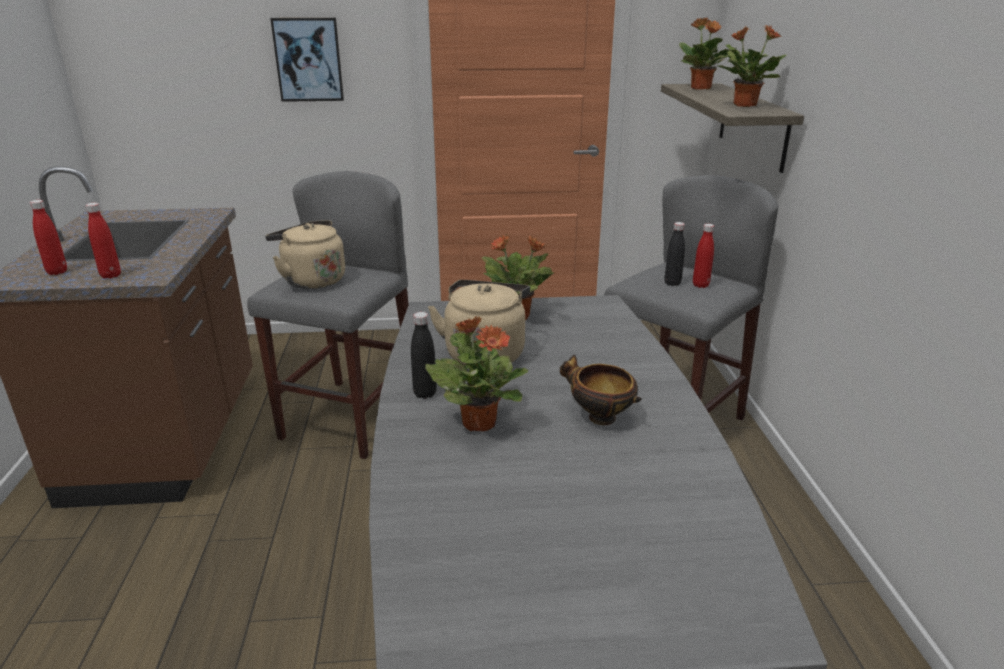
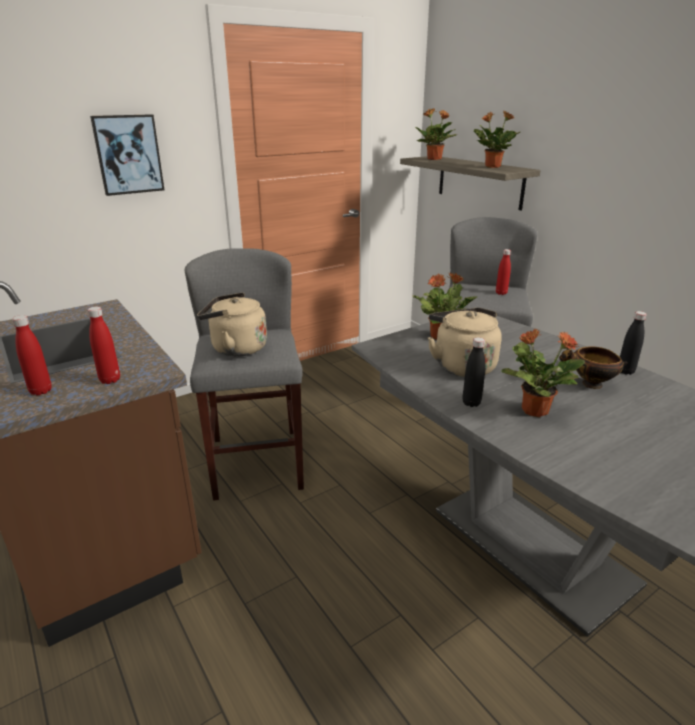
camera: 30 degrees left, 0 degrees up
(672, 283) = (484, 295): black bottle -> black bottle (625, 371)

